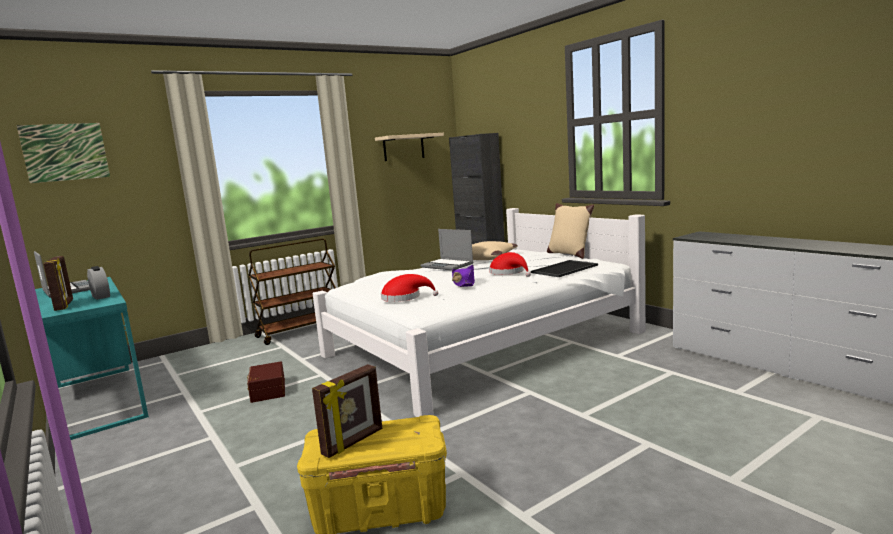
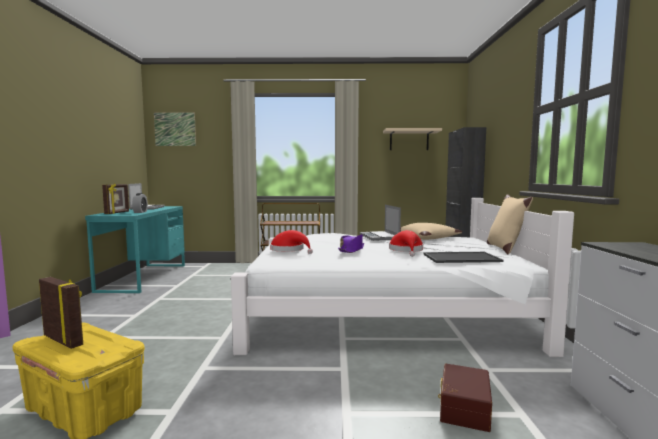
camera: 35 degrees right, 5 degrees down
(267, 391) = (206, 298): brown storage box -> brown storage box (463, 407)
(353, 442) = (64, 340): picture frame -> picture frame turned 135 degrees counterclockwise

